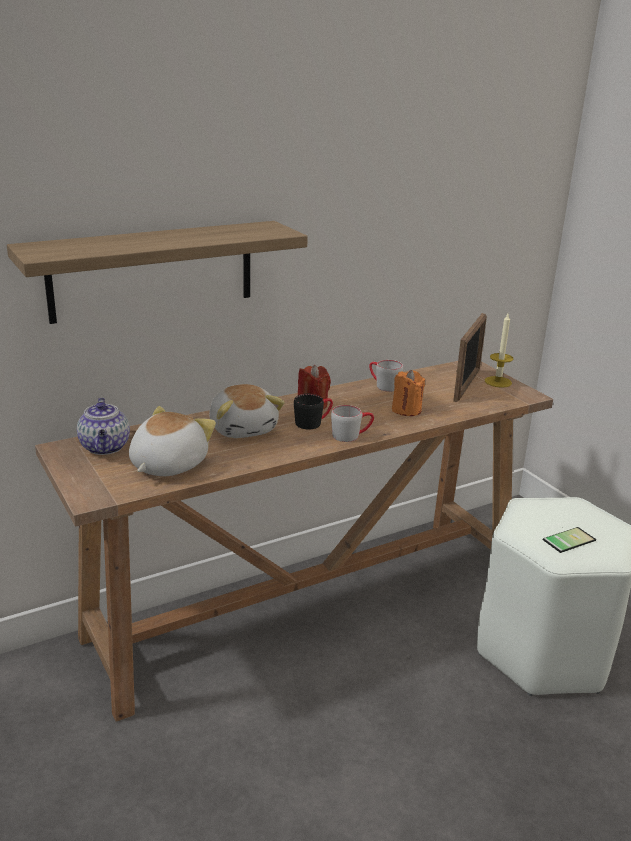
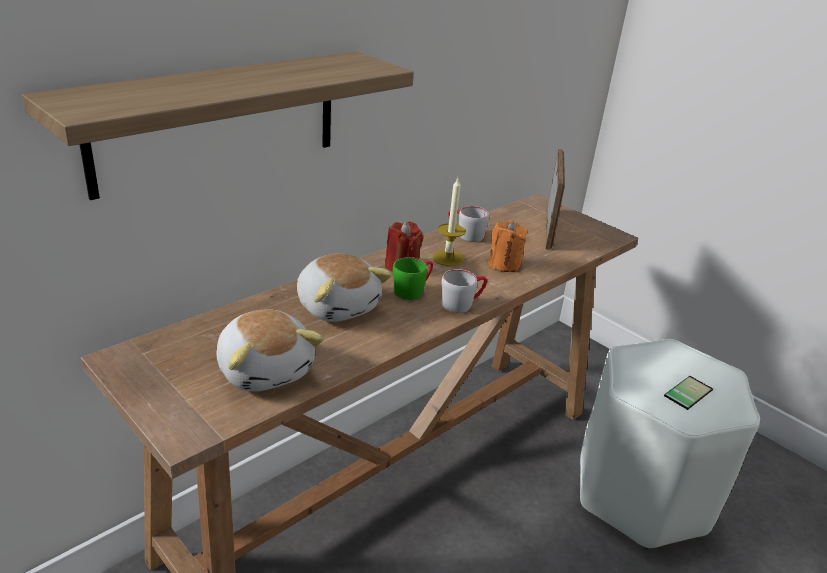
camera: 15 degrees left, 5 degrees up
(105, 448) = (178, 352): teapot -> none
(167, 465) = (266, 369): plush toy -> plush toy turned 135 degrees clockwise
(313, 422) = (413, 289): black mug -> green mug
(498, 382) = (576, 221): candle -> candle (448, 258)

